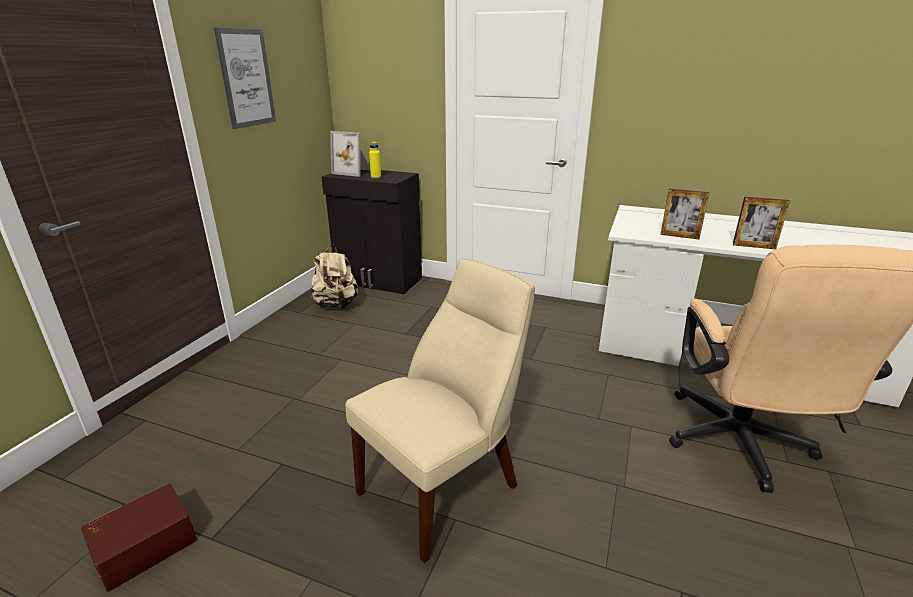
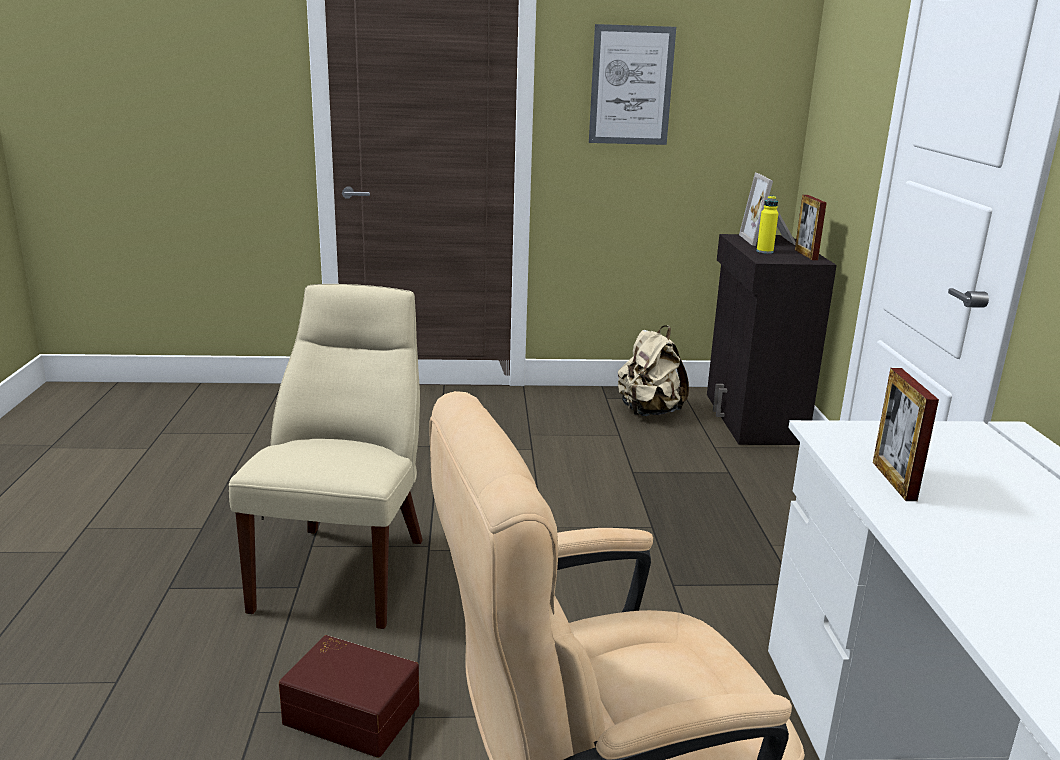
camera: 65 degrees right, 5 degrees down
(144, 545) = (219, 449): brown storage box -> brown storage box (353, 712)
(444, 486) = (346, 569): beige chair -> beige chair turned 105 degrees counterclockwise
(753, 246) = (956, 564): picture frame -> picture frame (806, 255)

